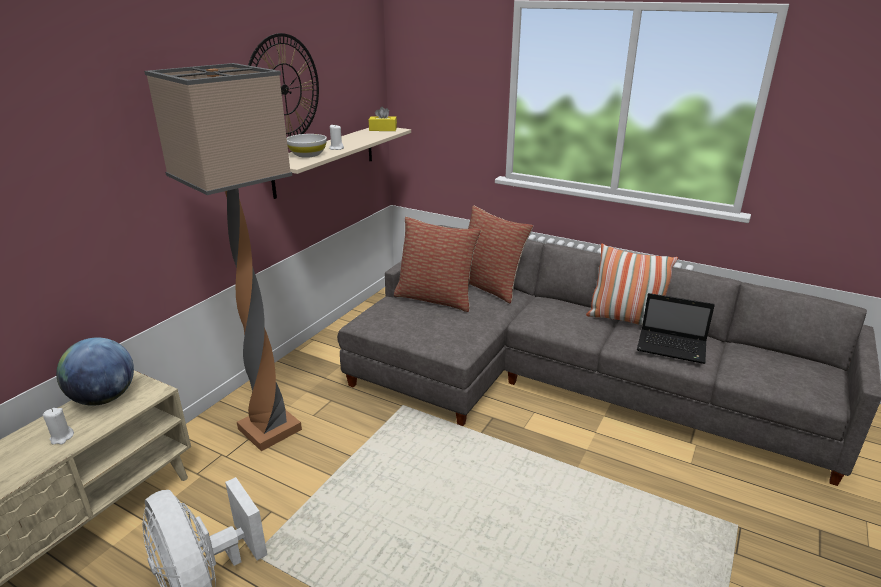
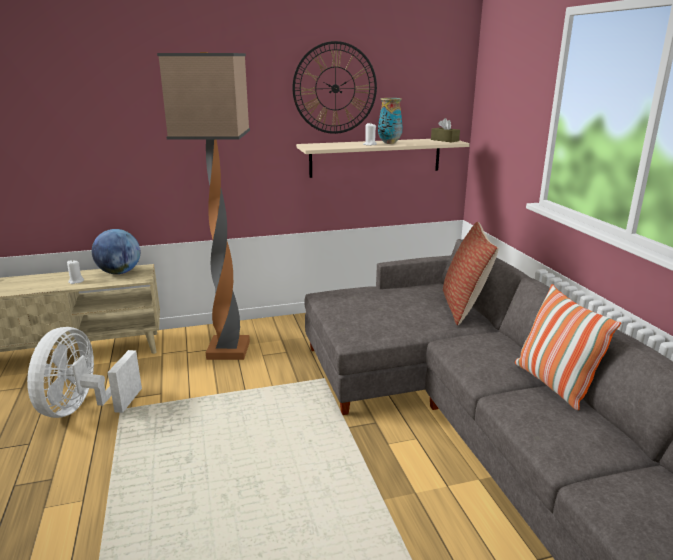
camera: 45 degrees right, 5 degrees down
(307, 155) = (338, 145): white bowl -> none
(346, 142) = (389, 143): none -> vase
(383, 129) = (444, 140): yellow tissue box -> brown tissue box
(436, 298) = (400, 298): pillow -> none
(673, 348) = (557, 429): laptop -> none

